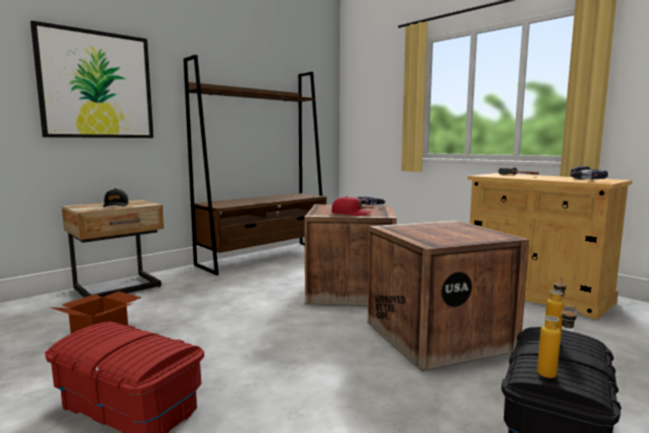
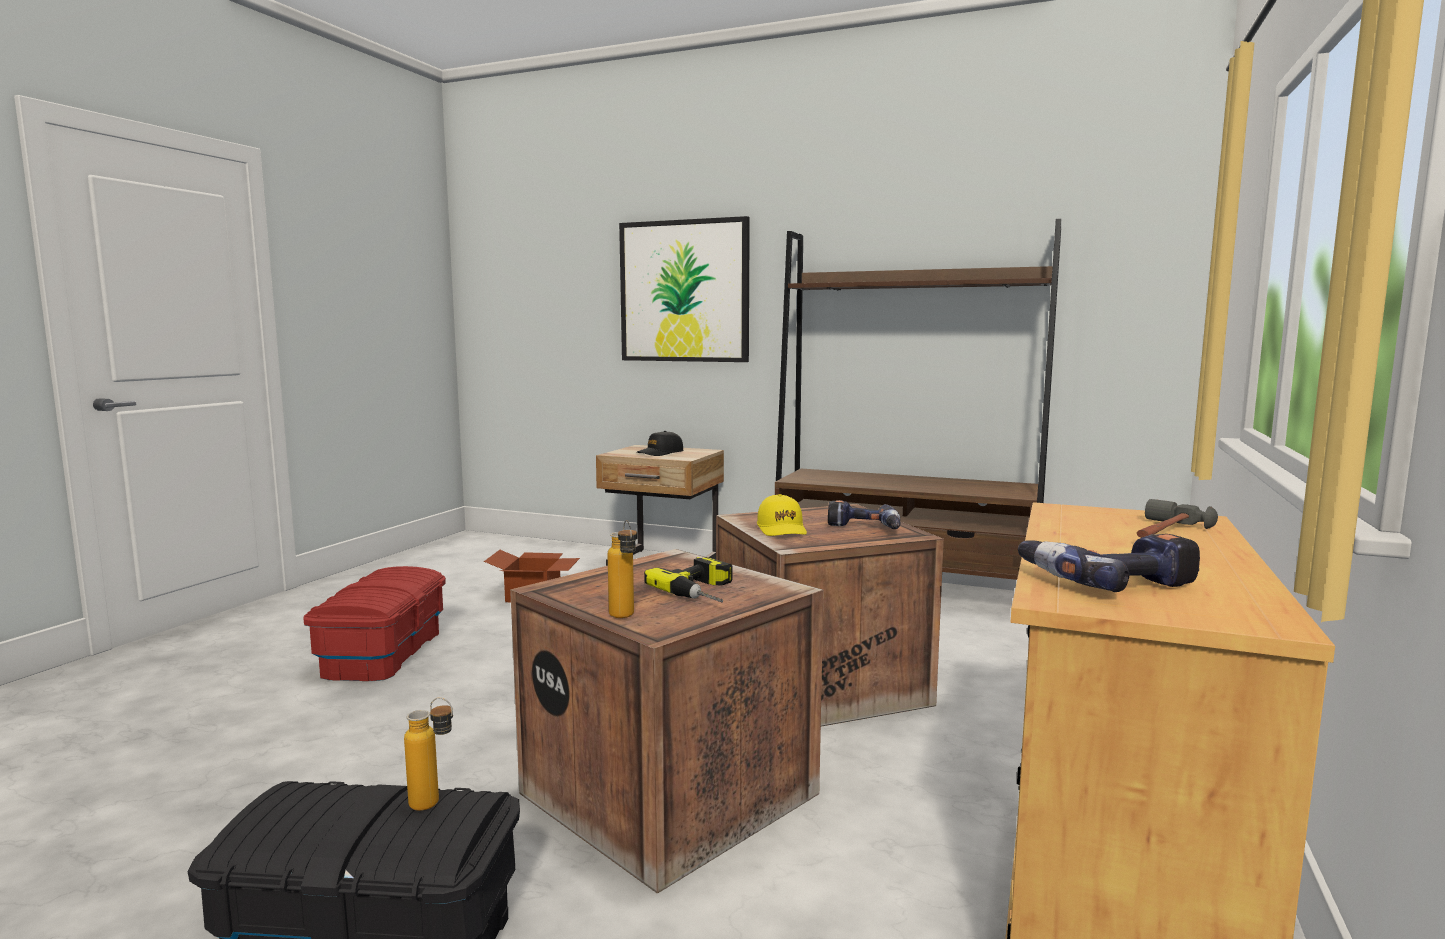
camera: 65 degrees right, 0 degrees up
(351, 213) = (782, 529): red cap -> yellow cap
(452, 228) = (706, 592): none -> power drill
(554, 374) = (289, 803): bottle -> bottle (625, 618)

